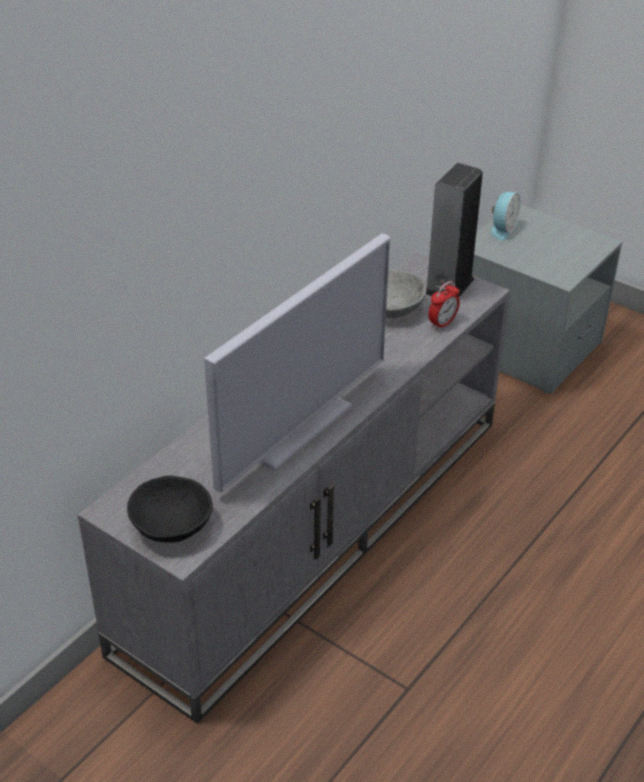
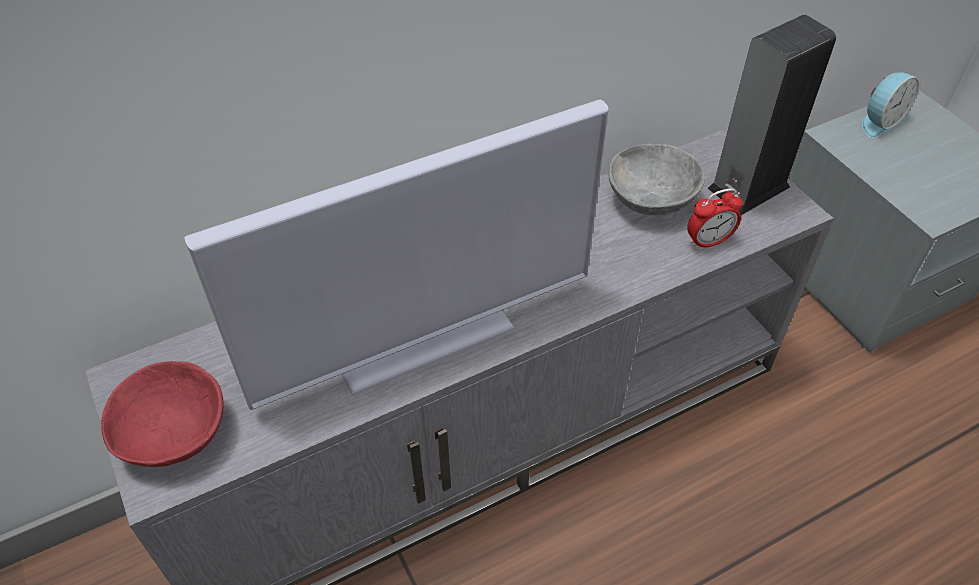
camera: 25 degrees right, 10 degrees up
(170, 525) = (173, 431): black bowl -> red bowl

